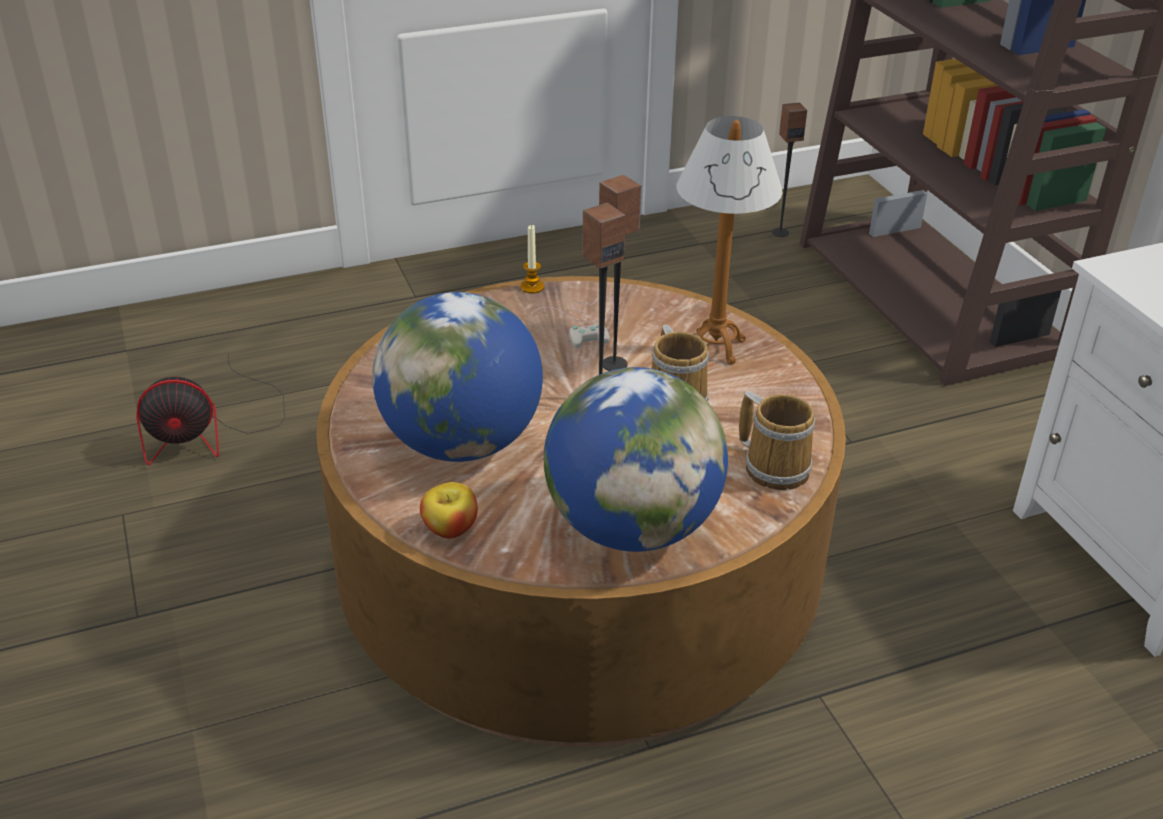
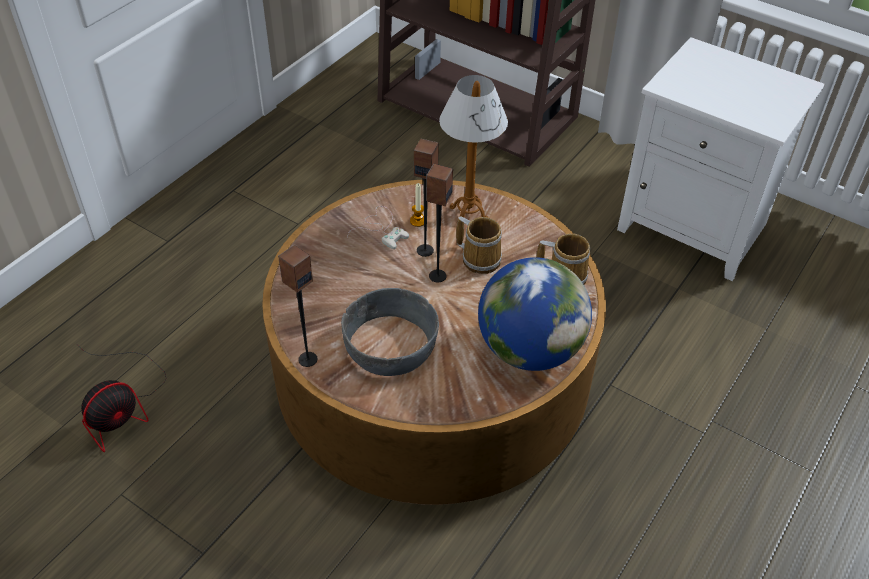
camera: 35 degrees left, 10 degrees up
(450, 528) = (439, 402): apple -> none
(462, 443) = (392, 345): globe -> grey bowl
(532, 287) = (327, 218): candle -> candle (418, 221)
(780, 232) = (359, 96): speaker -> speaker (307, 359)

